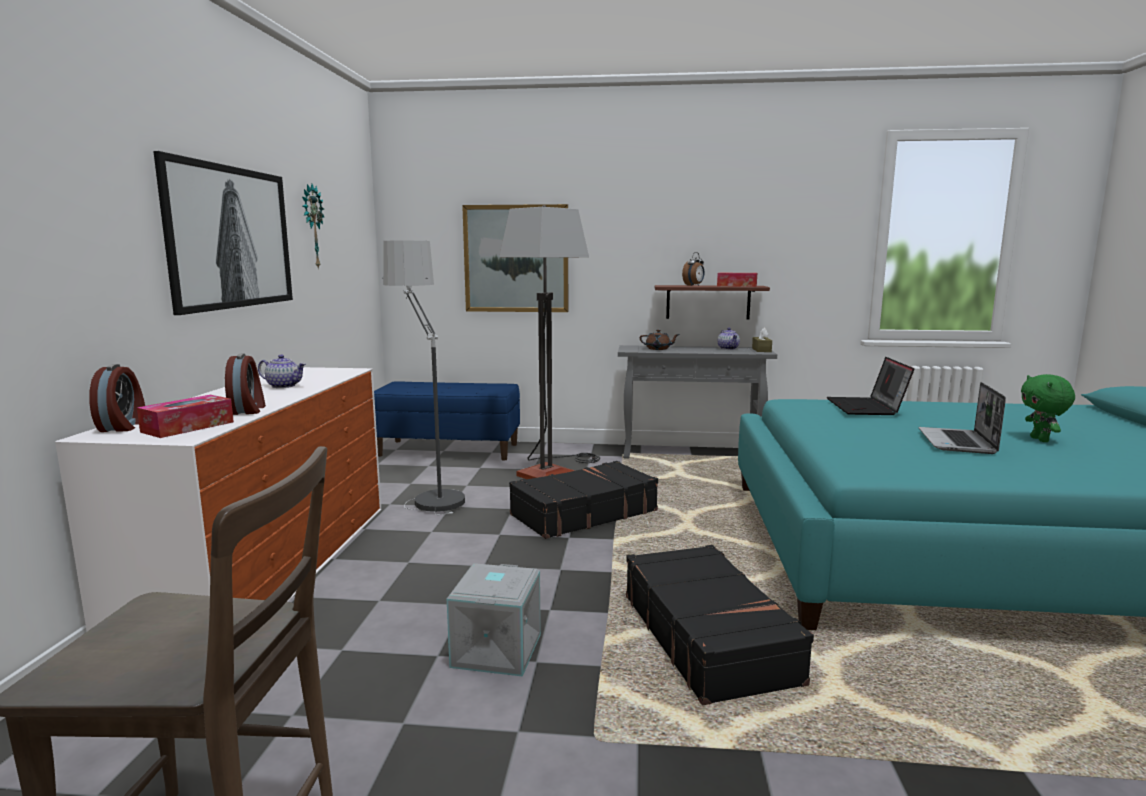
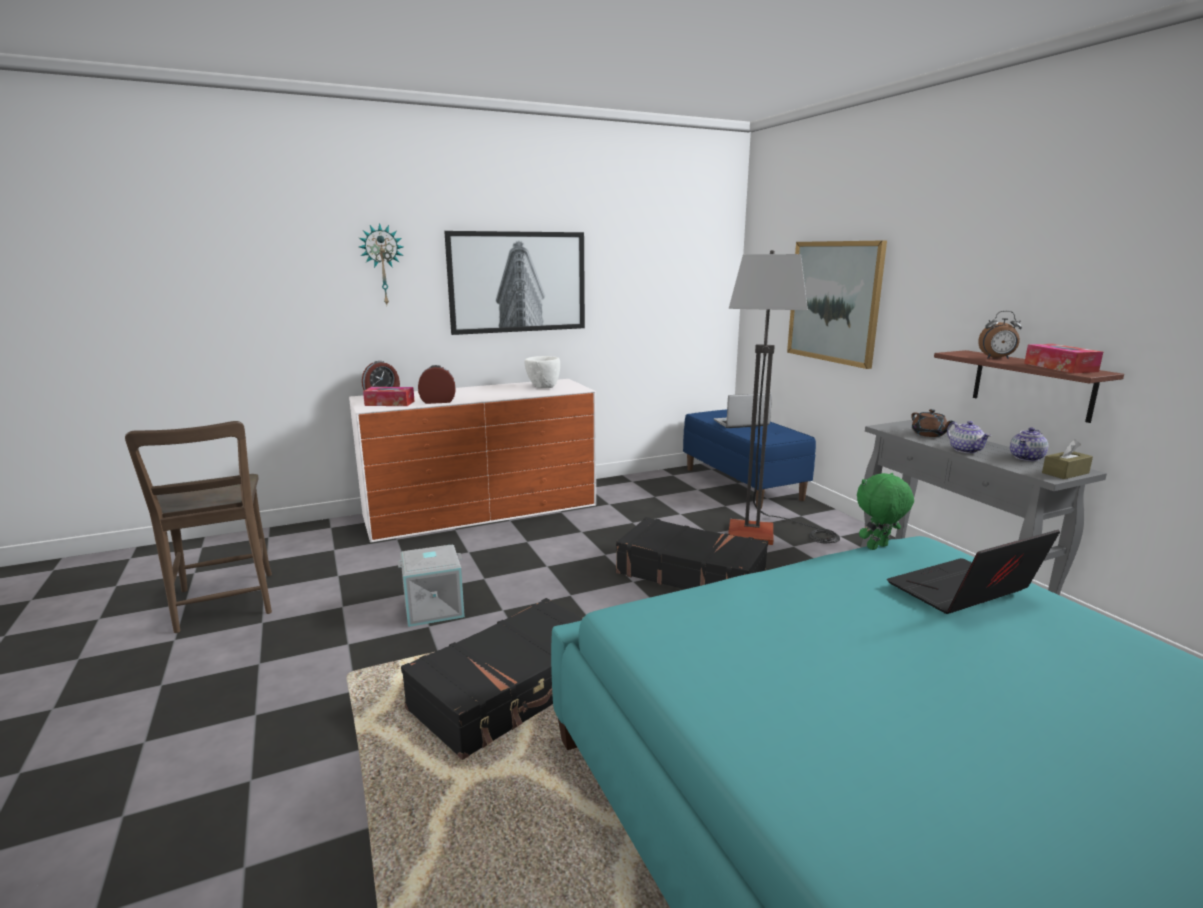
camera: 60 degrees right, 5 degrees up
(248, 410) = (438, 401): alarm clock -> alarm clock turned 150 degrees counterclockwise
(284, 386) = (508, 391): teapot -> teapot (966, 450)
(303, 376) = (543, 387): none -> white bowl
(311, 226) = (625, 268): wall clock -> wall clock (382, 265)
(427, 492) = (646, 507): floor lamp -> none
(957, 442) = (870, 676): laptop -> laptop (740, 423)
(1041, 440) = (1040, 766): green plush toy -> green plush toy (878, 547)

